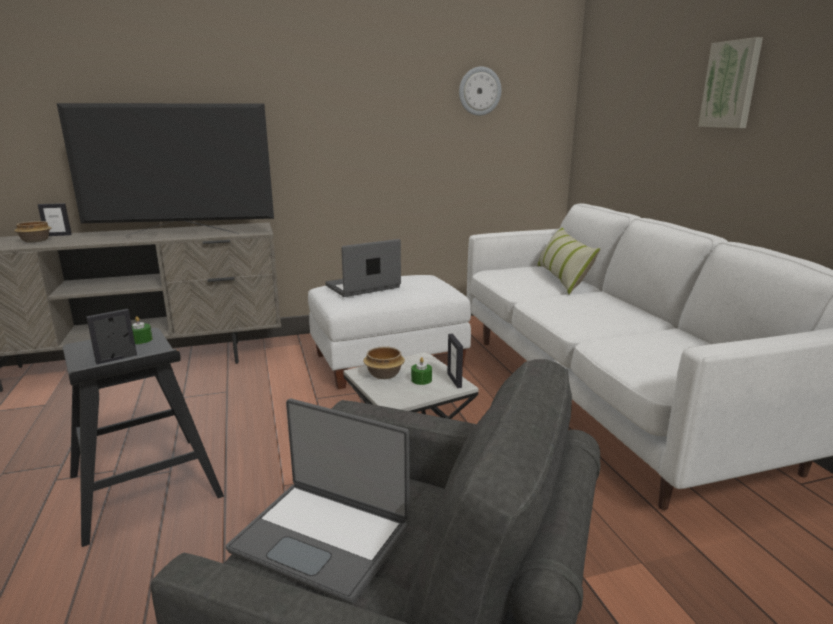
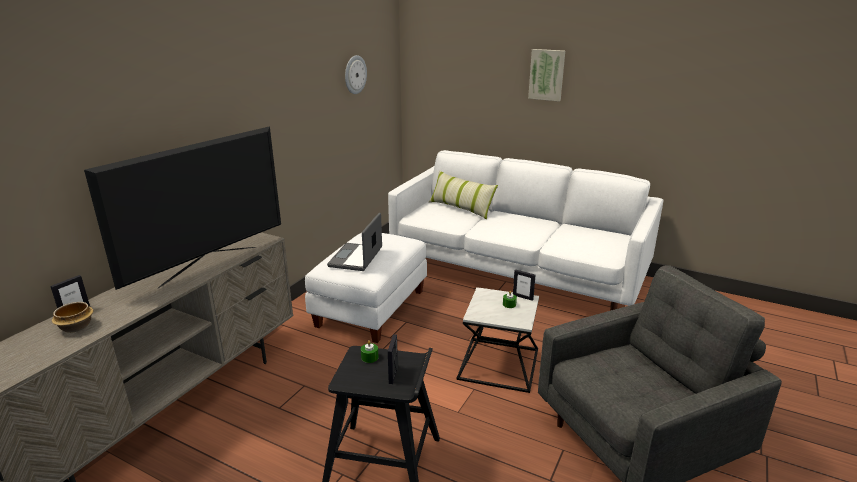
camera: 45 degrees left, 5 degrees up
(323, 538) = (628, 389): laptop -> none
(383, 374) = (487, 311): bowl -> none

